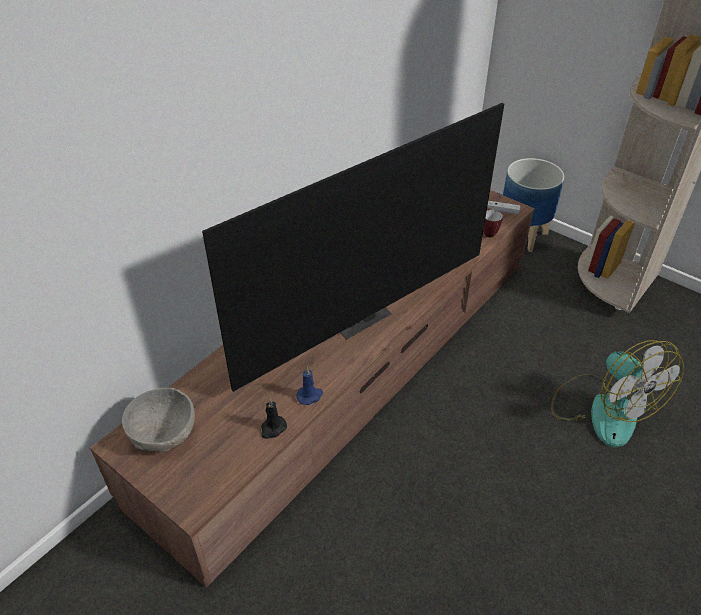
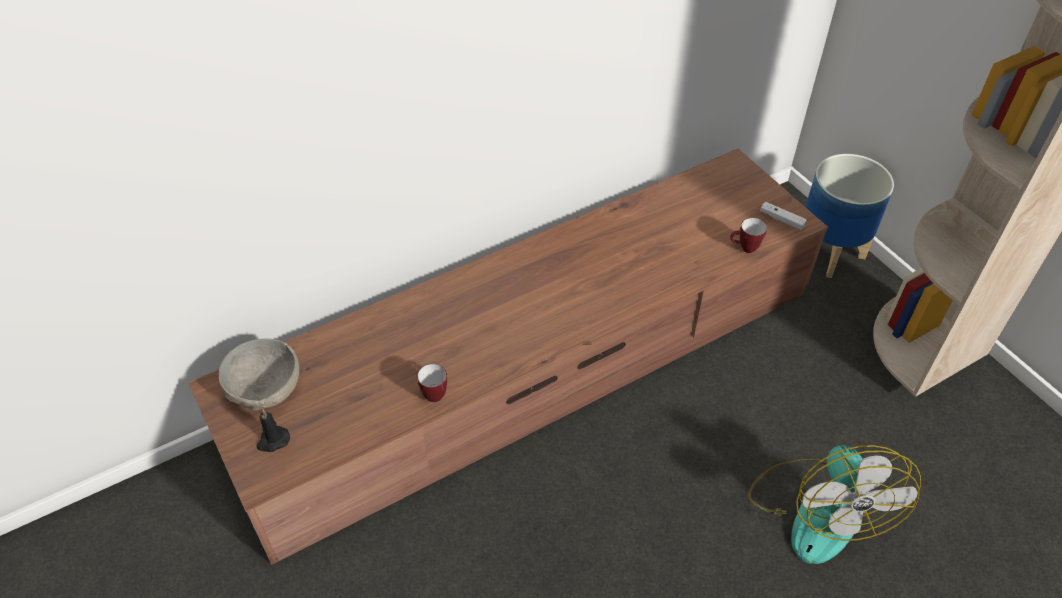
camera: 20 degrees right, 5 degrees up
(273, 428) = (377, 418): black candle -> black candle (273, 441)
(310, 396) = (434, 393): blue candle -> mug
(357, 315) = (534, 311): television -> none

